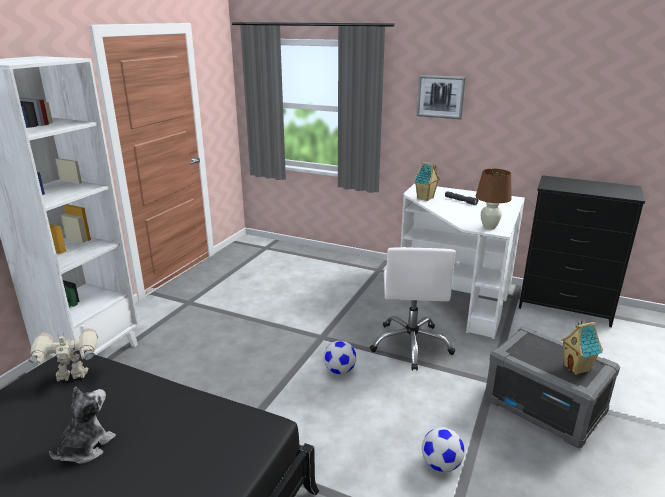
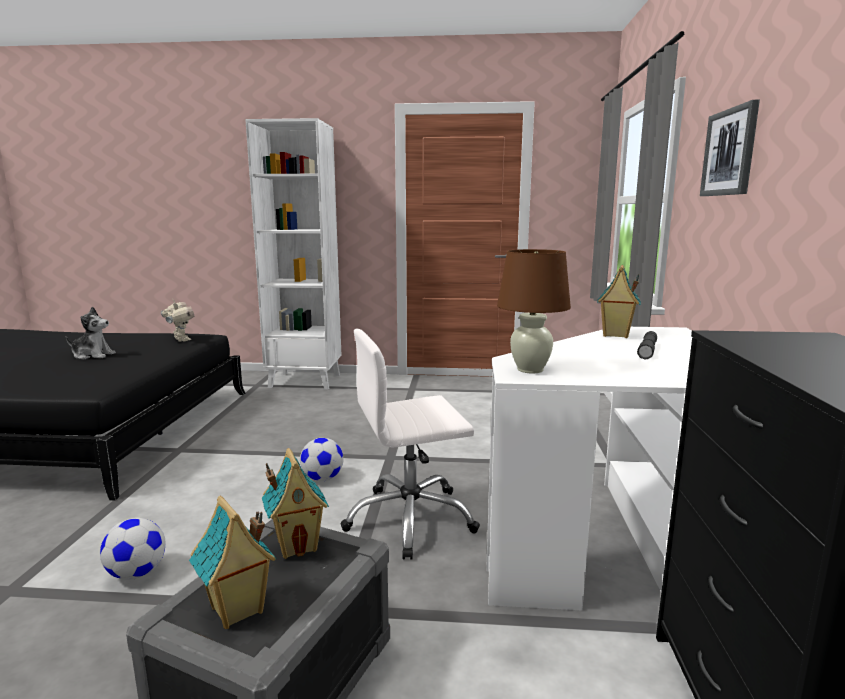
camera: 70 degrees right, 10 degrees down
(525, 348) = (297, 545): none -> toy house

